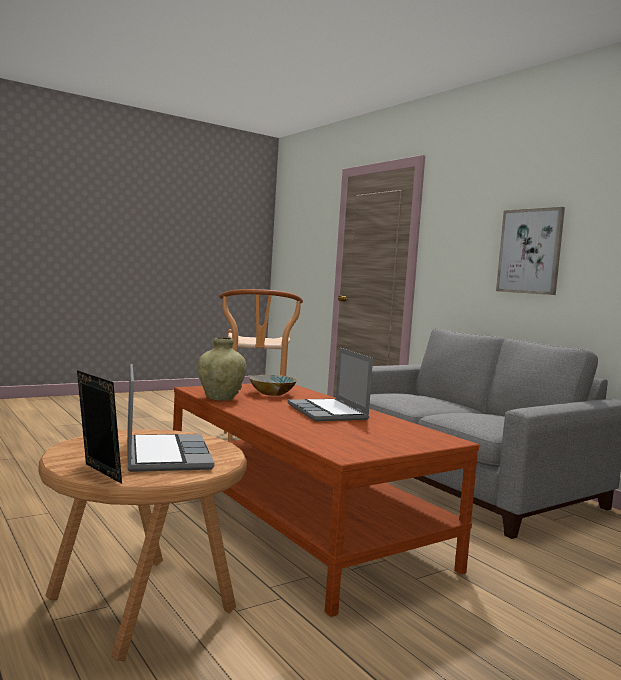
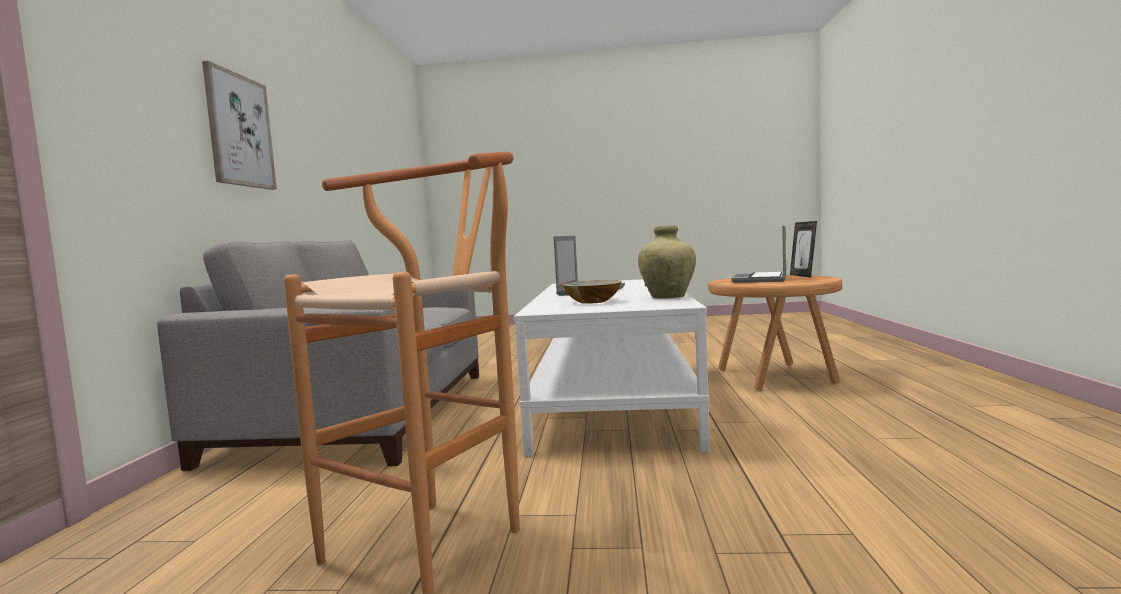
camera: 140 degrees left, 0 degrees up
(299, 524) = (613, 399): brown coffee table -> white coffee table

